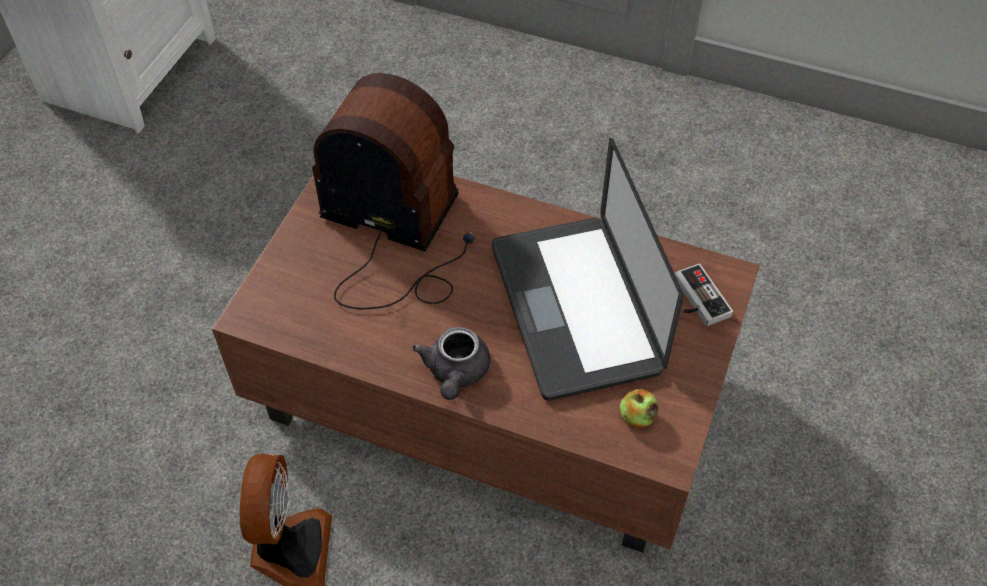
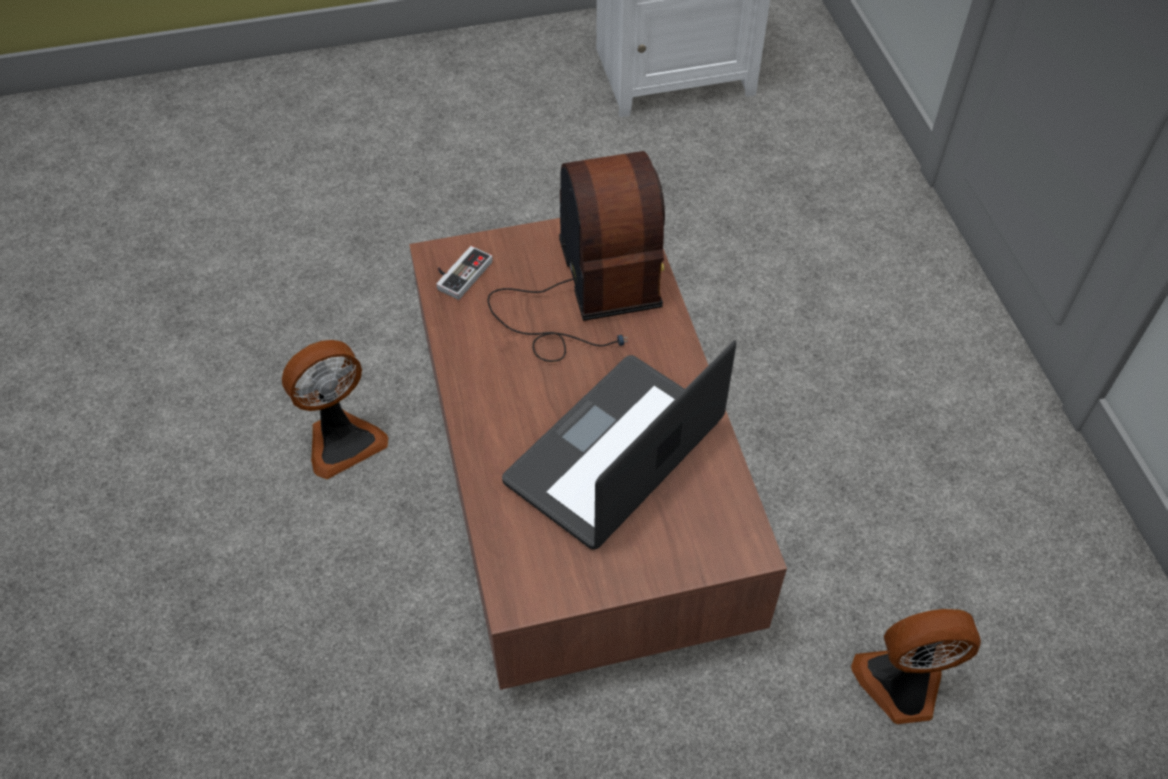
camera: 55 degrees right, 0 degrees up
(455, 373) = (484, 409): grey teapot -> none
(637, 417) = (538, 556): apple -> none
(696, 299) = (700, 537): game controller -> game controller (459, 273)
(812, 297) = (902, 686): none -> fan

